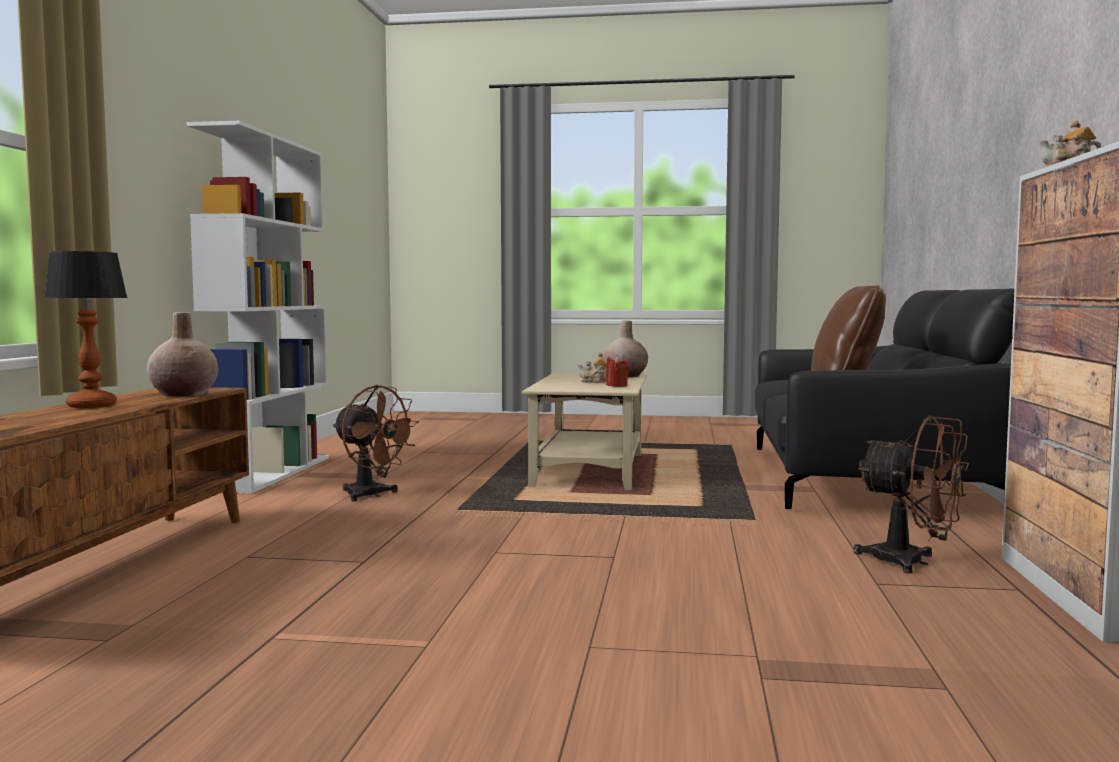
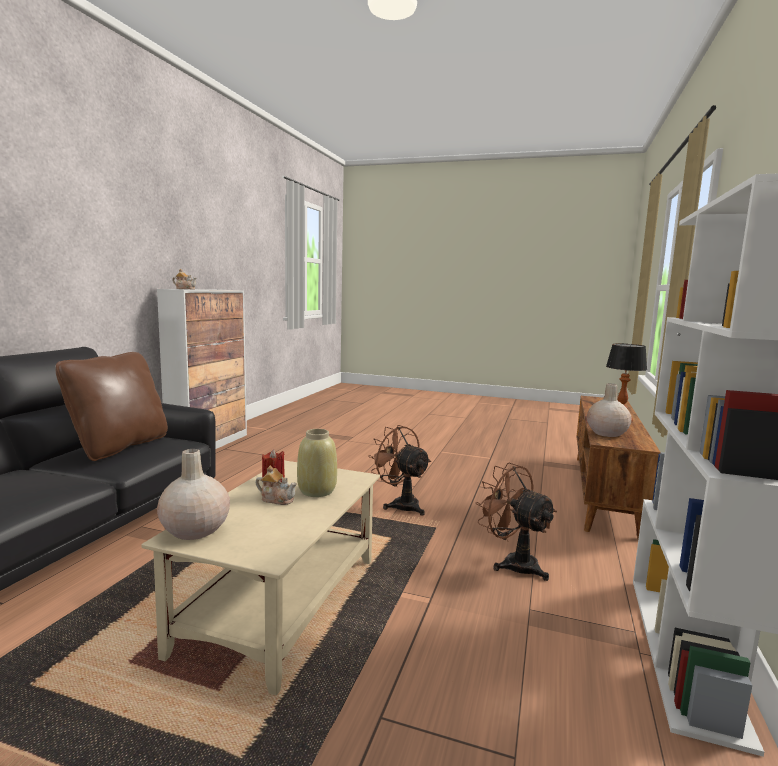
camera: 170 degrees left, 5 degrees up
(569, 384) = (316, 491): none -> beige vase
(912, 562) = (233, 462): brown fan -> brown fan (401, 504)

